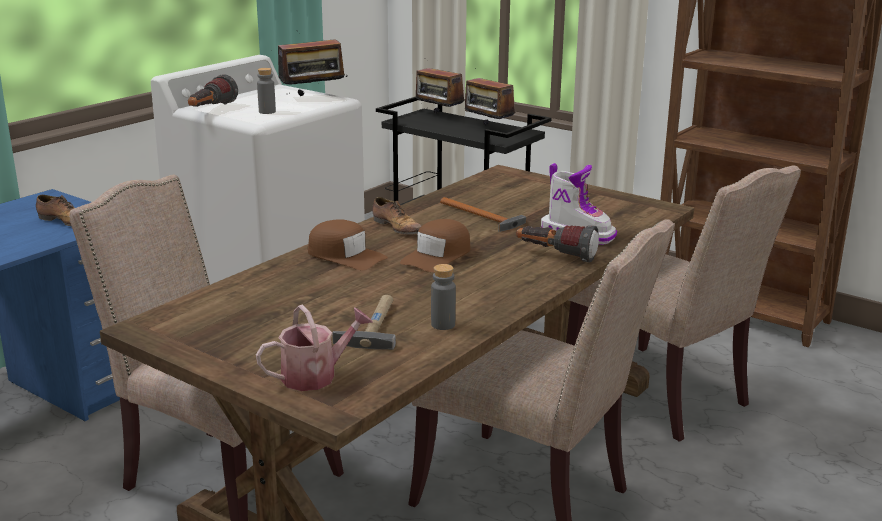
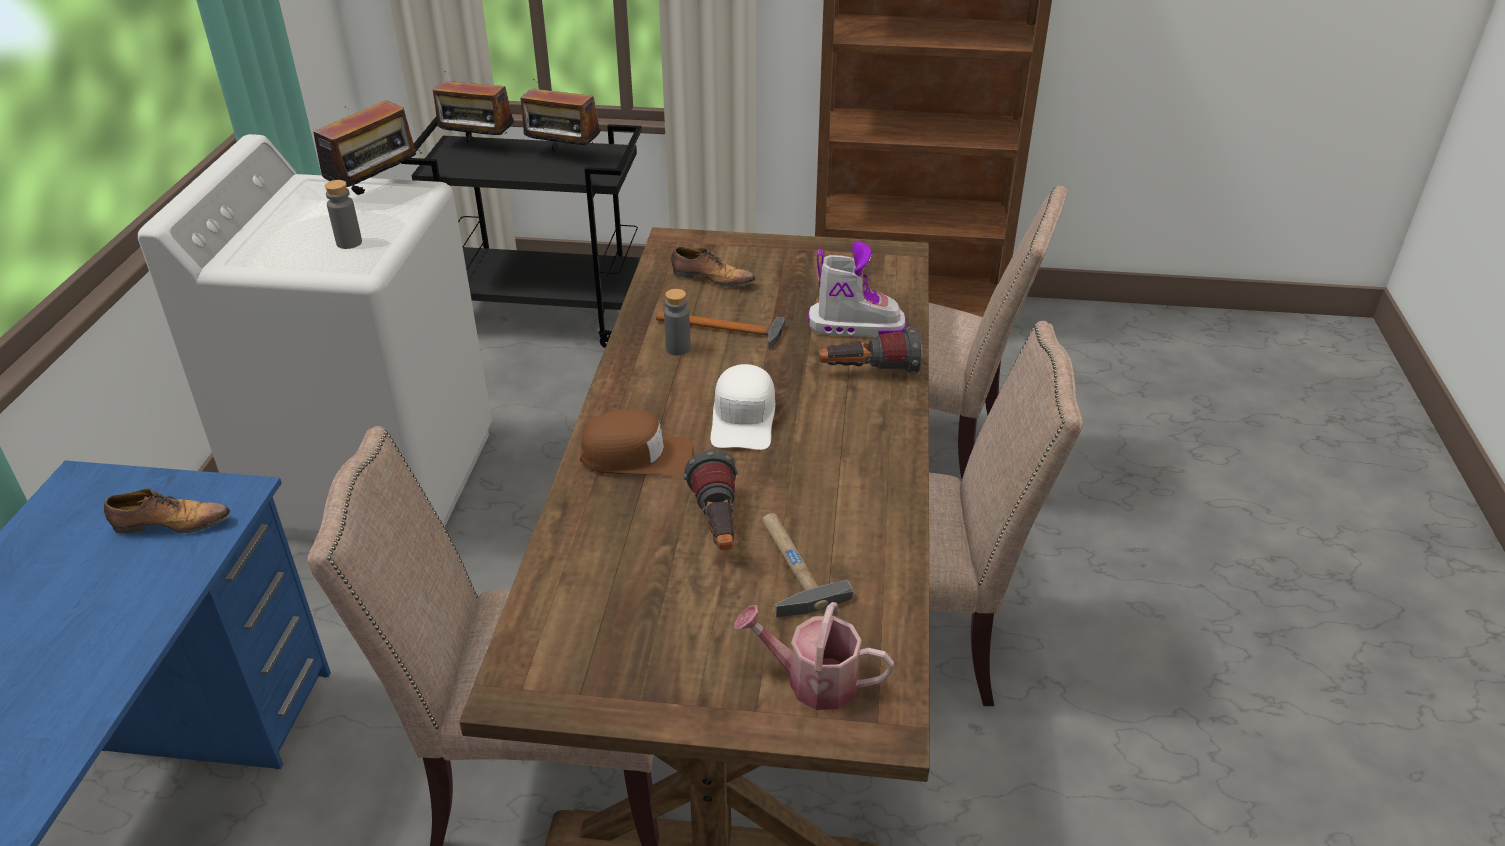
camera: 30 degrees left, 15 degrees up
(210, 110) = (258, 260): flashlight -> flashlight (717, 525)
(316, 375) = (812, 680): watering can -> watering can turned 105 degrees counterclockwise
(397, 228) = (648, 382): shoe -> shoe (711, 279)
(437, 256) = (744, 417): brown cap -> white cap
(443, 324) = (863, 534): grey bottle -> grey bottle (678, 348)

